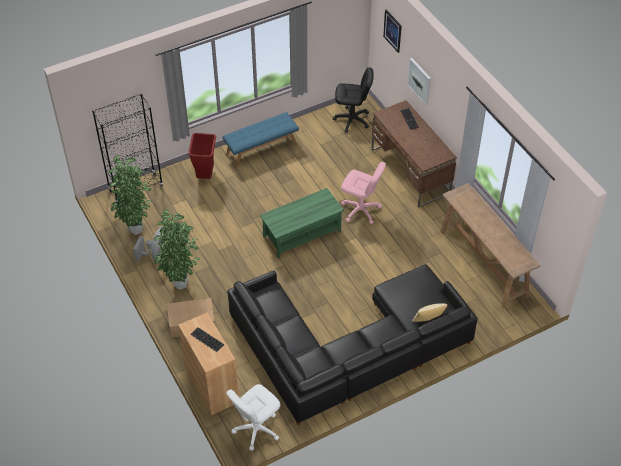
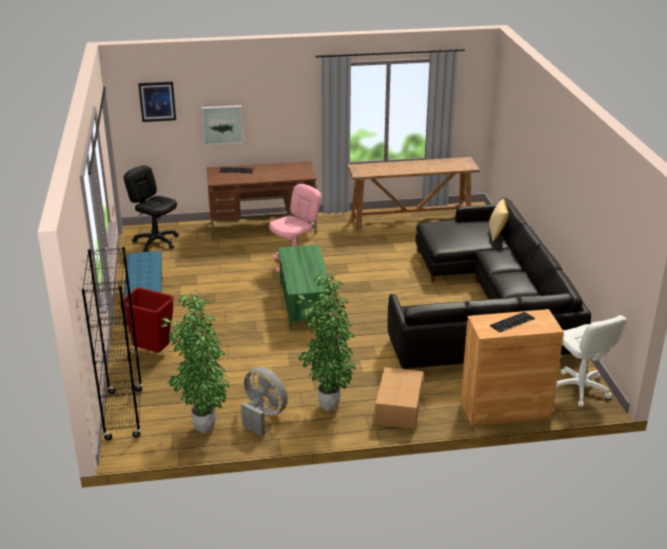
camera: 70 degrees left, 20 degrees down
(352, 120) = (156, 241): black office chair -> black office chair turned 75 degrees counterclockwise

